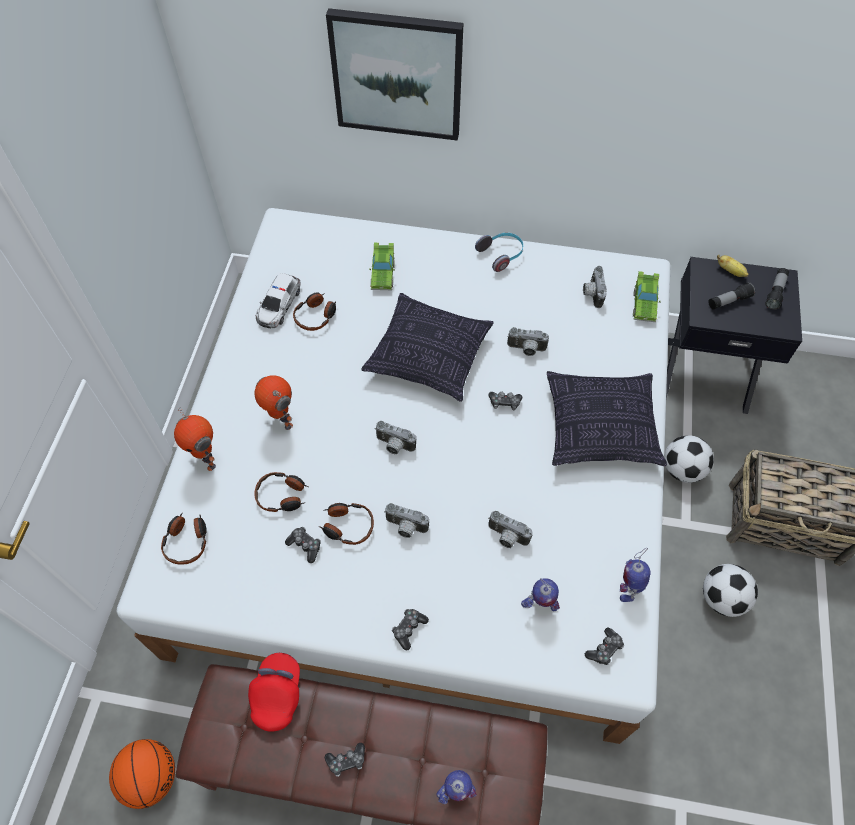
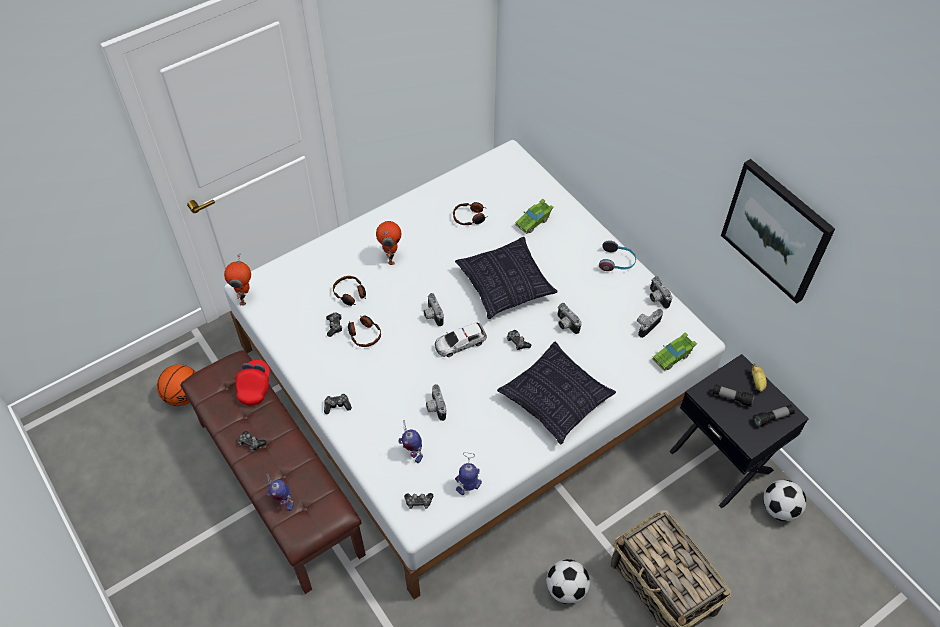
camera: 45 degrees right, 5 degrees down
(187, 541) = (285, 278): headphones -> none
(206, 459) = (335, 247): toy robot -> toy robot (245, 297)
(277, 694) = (255, 387): red cap -> red cap turned 45 degrees counterclockwise
(278, 305) = (457, 197): toy car -> toy car (460, 343)
(397, 74) = (599, 98): picture -> picture (777, 230)
(405, 528) = (390, 359): camera -> camera (656, 298)
(682, 469) = (633, 500): football -> football (779, 509)

